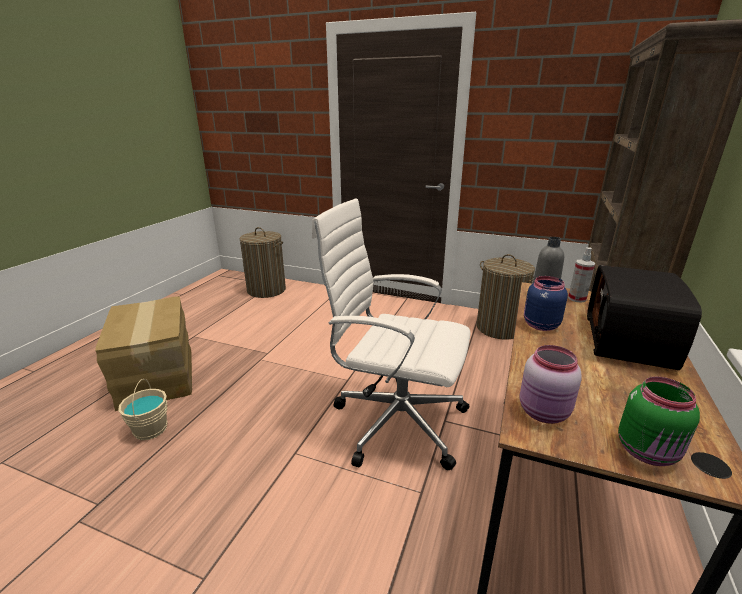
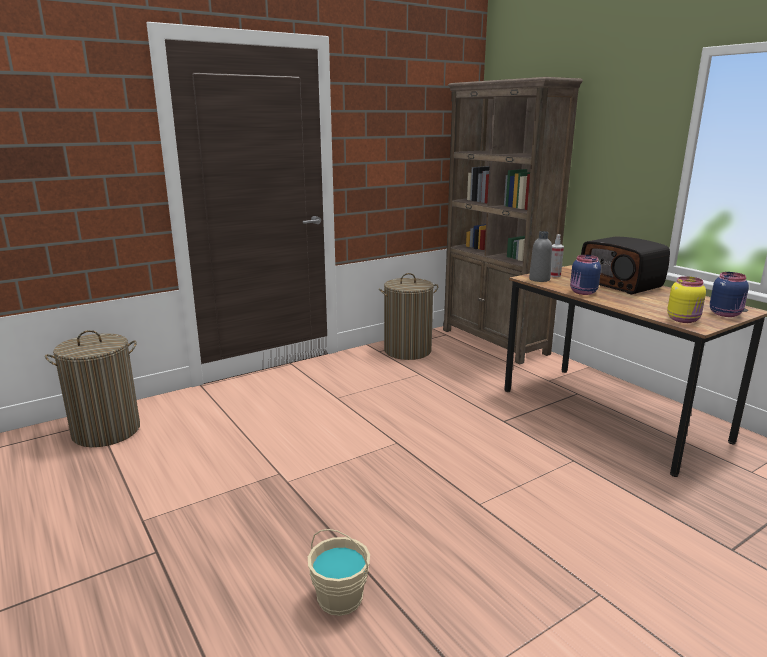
camera: 55 degrees left, 5 degrees down
(158, 375) = (211, 573): cardboard box -> none
(395, 420) = (482, 441): white office chair -> none
(544, 413) = (684, 320): pink jar -> yellow jar
(648, 452) = (726, 314): green jar -> blue jar

